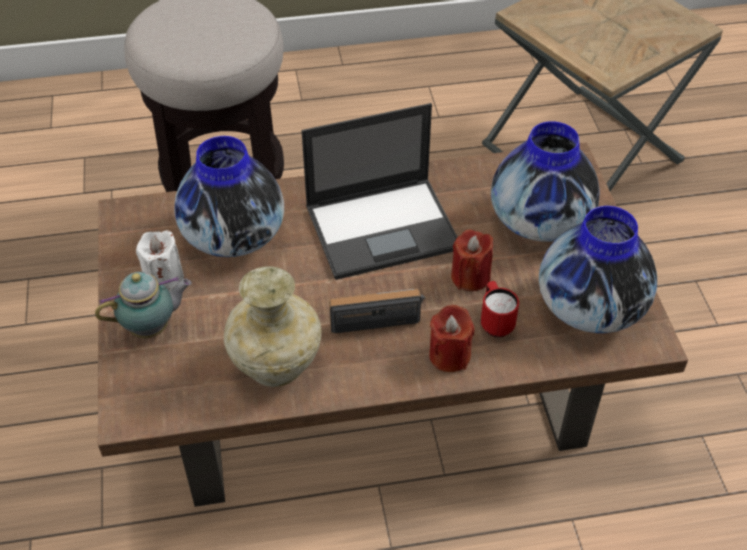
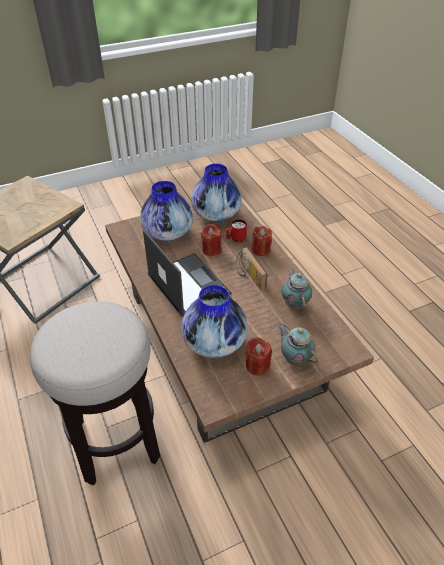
camera: 105 degrees left, 5 degrees down
(163, 277) = (257, 366): white candle -> red candle
(275, 366) = (294, 303): beige vase -> teapot

